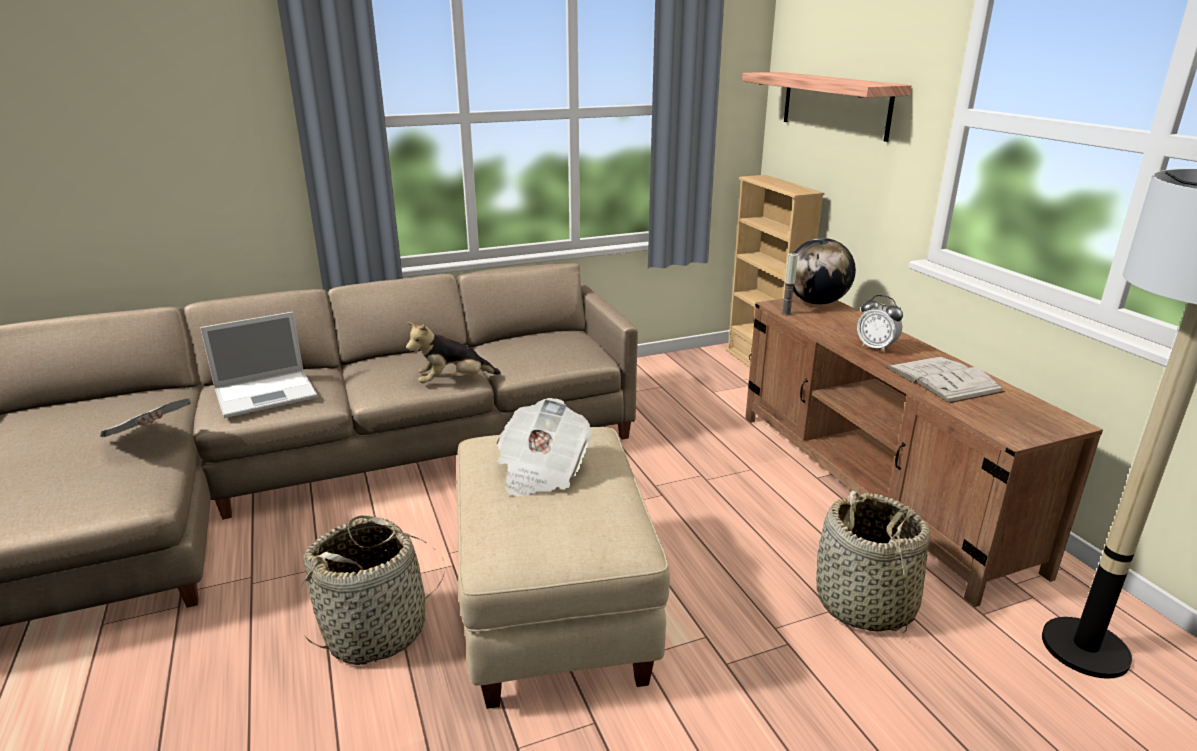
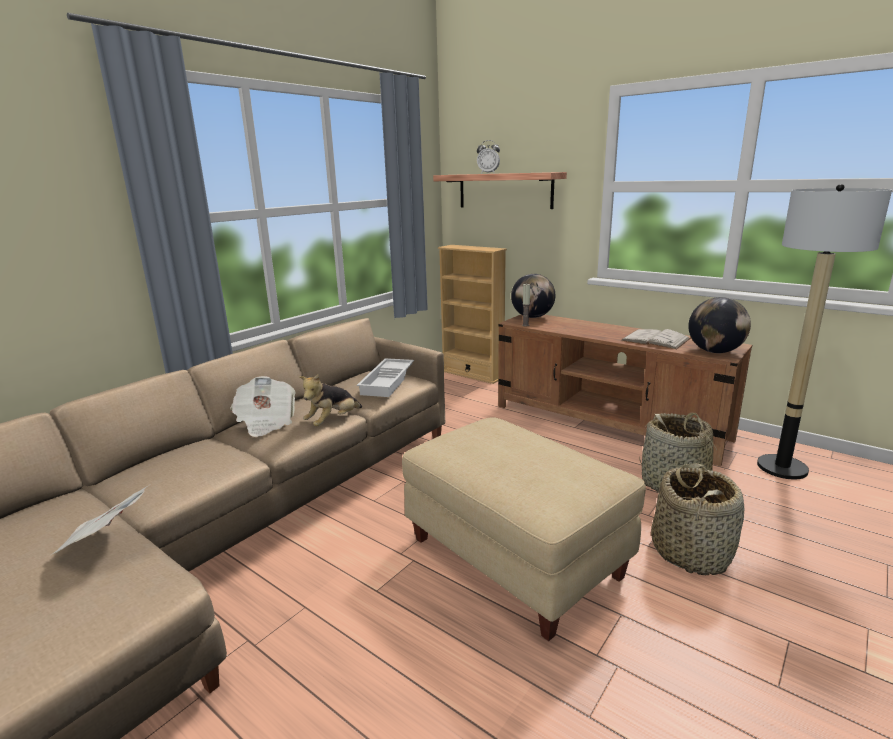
camera: 30 degrees left, 5 degrees down
(268, 393) = (181, 470): laptop -> none
(377, 630) = (408, 629): basket -> basket (691, 552)
(541, 471) = (498, 452): newspaper -> newspaper (266, 422)
(557, 350) = (388, 382): none -> white tray
(876, 347) = (600, 332): alarm clock -> alarm clock (488, 173)
(1009, 423) = (715, 351): none -> globe

